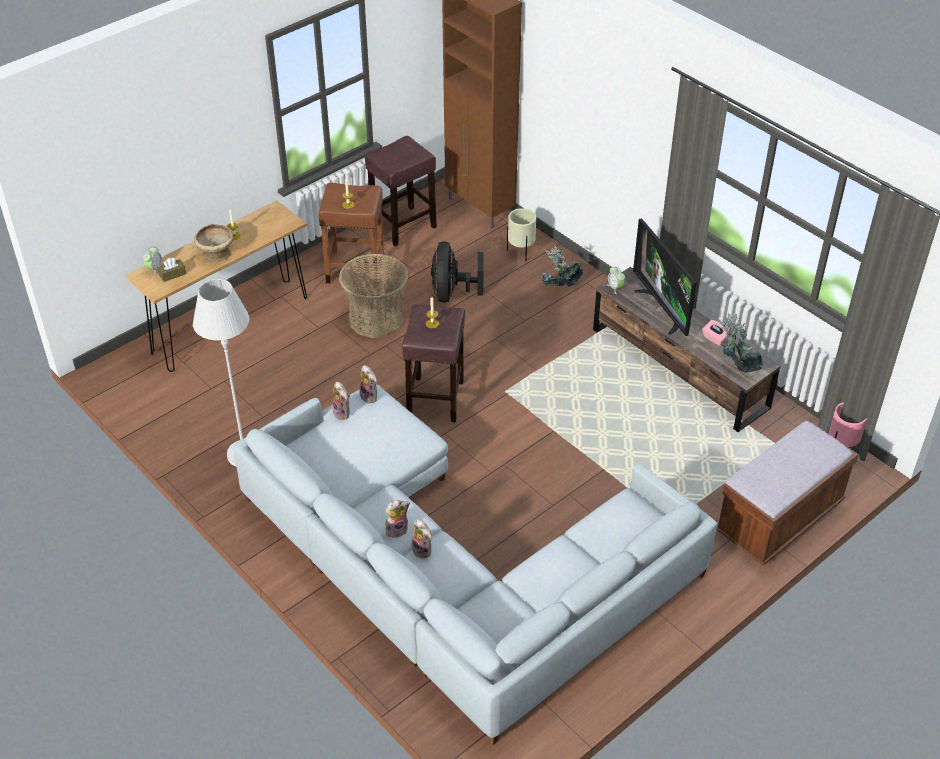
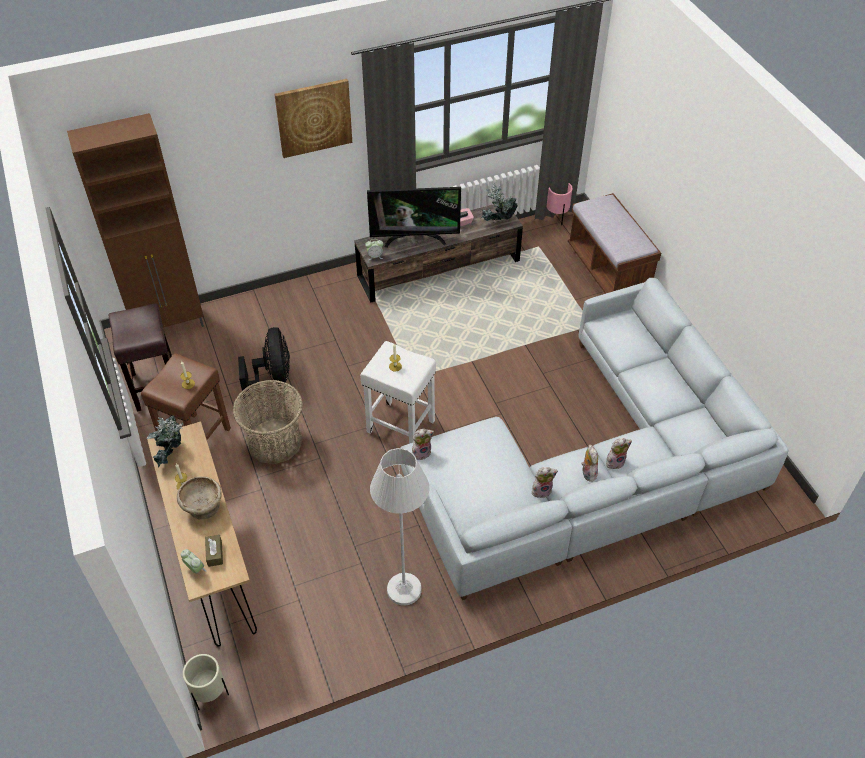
camera: 70 degrees left, 5 degrees up
(343, 413) = (435, 477): plush toy -> plush toy (542, 490)
(435, 398) = (399, 426): brown stool -> white stool
(452, 293) = (273, 378): black fan -> black fan turned 120 degrees counterclockwise
(521, 252) = (248, 316): beige planter -> beige planter (210, 694)
(559, 288) = (310, 307): potted plant -> potted plant (172, 454)
(641, 113) = (314, 117): none -> picture

